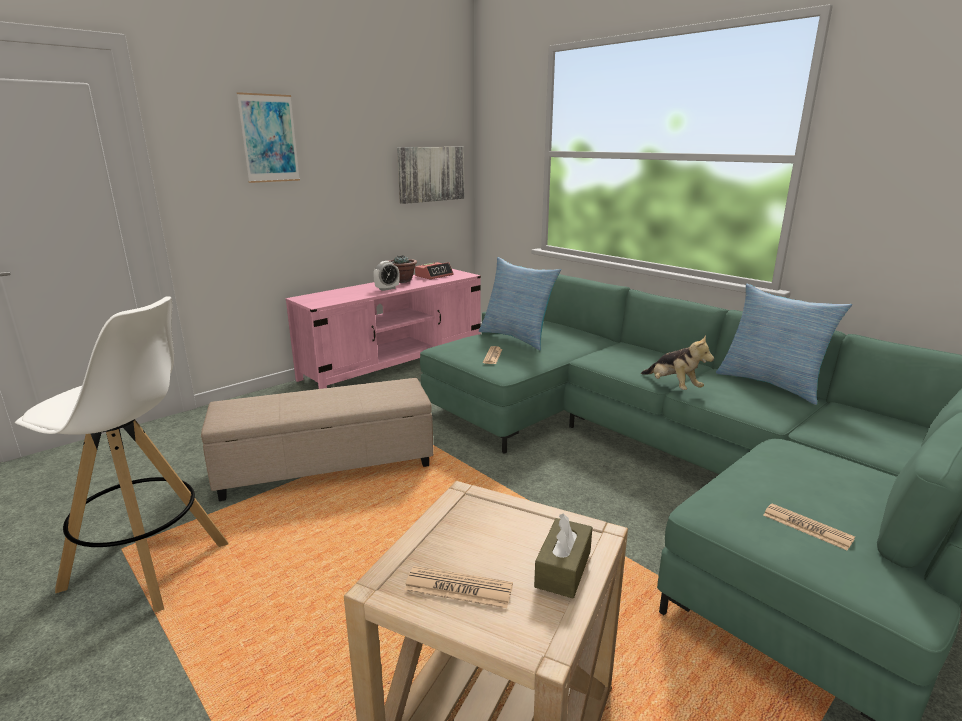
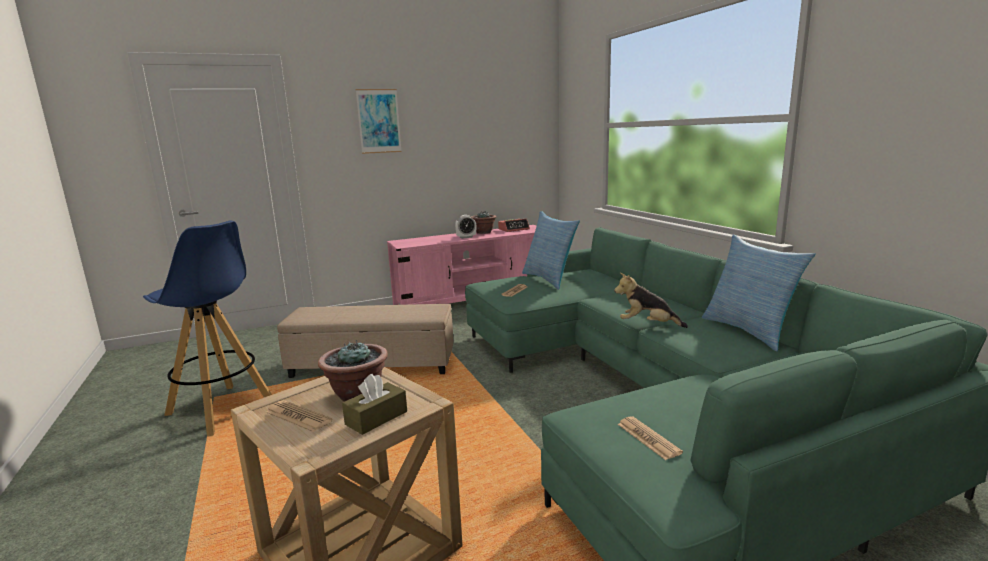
camera: 20 degrees right, 5 degrees down
(148, 566) = (222, 409): white stool -> blue stool
(431, 174) = (516, 146): picture -> none
(495, 536) = (357, 394): none -> potted plant
(672, 386) = (647, 325): plush toy -> plush toy turned 120 degrees clockwise

